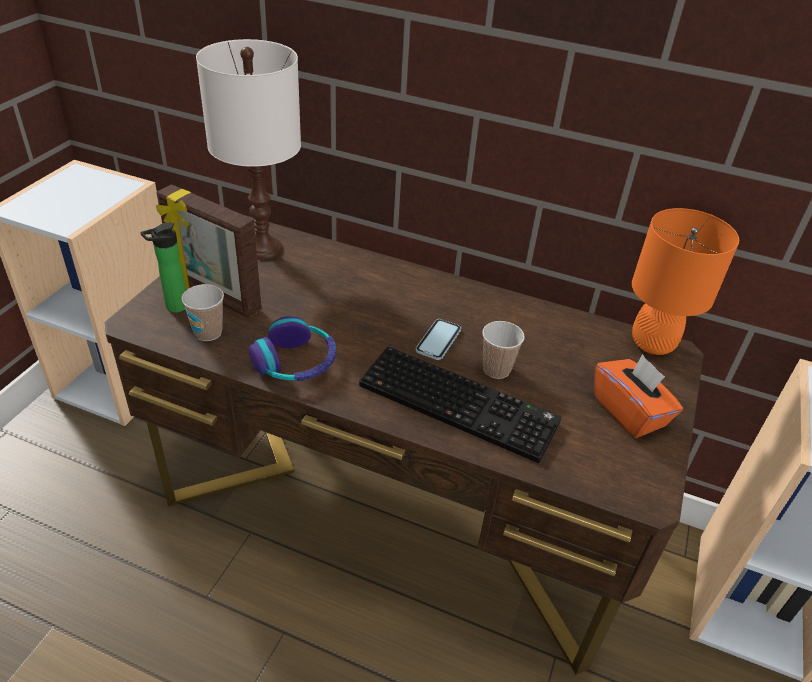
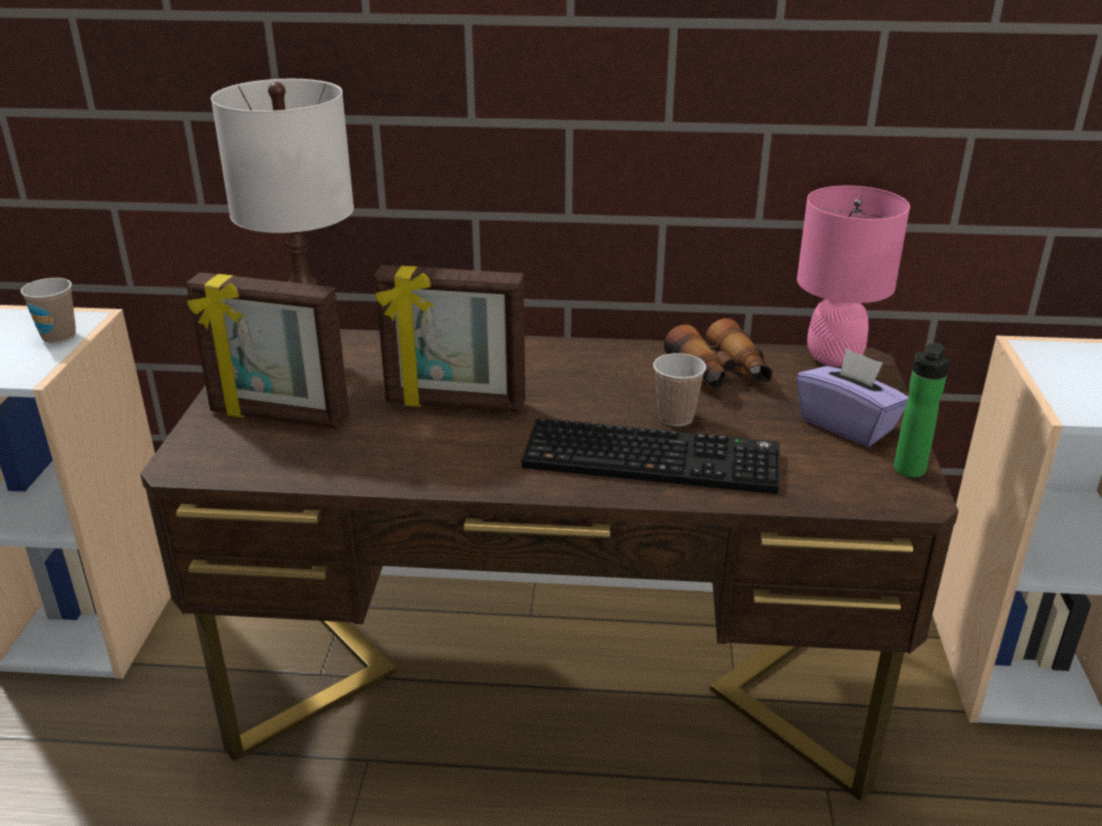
camera: 15 degrees left, 10 degrees down
(173, 307) = (228, 439): bottle -> bottle (908, 472)
(208, 332) = (293, 455): cup -> cup (59, 336)
(295, 362) = (427, 461): headphones -> none
(340, 316) = (455, 404): none -> picture frame
(438, 340) = (590, 404): phone -> none
(552, 338) = (720, 375): none -> binoculars
(629, 412) = (847, 425): orange tissue box -> purple tissue box
(650, 344) = (831, 358): orange table lamp -> pink table lamp

